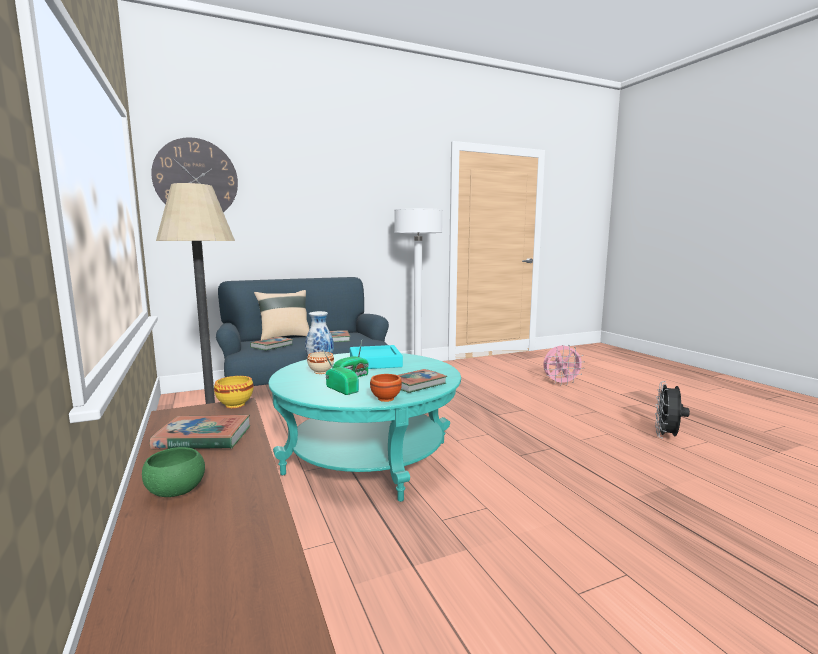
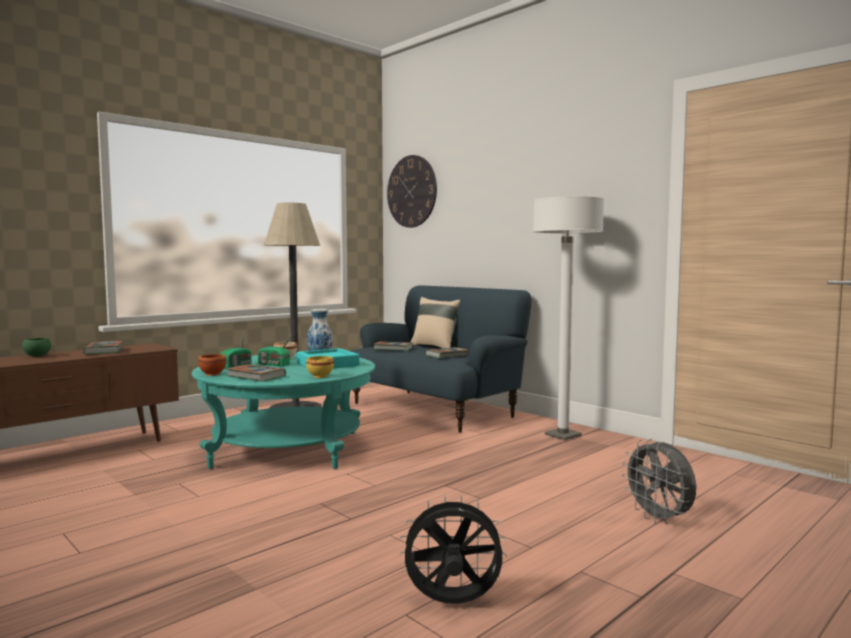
camera: 70 degrees right, 5 degrees down
(236, 404) = (162, 348): yellow bowl -> yellow bowl (321, 376)
(561, 383) = (659, 519): pink fan -> grey fan

